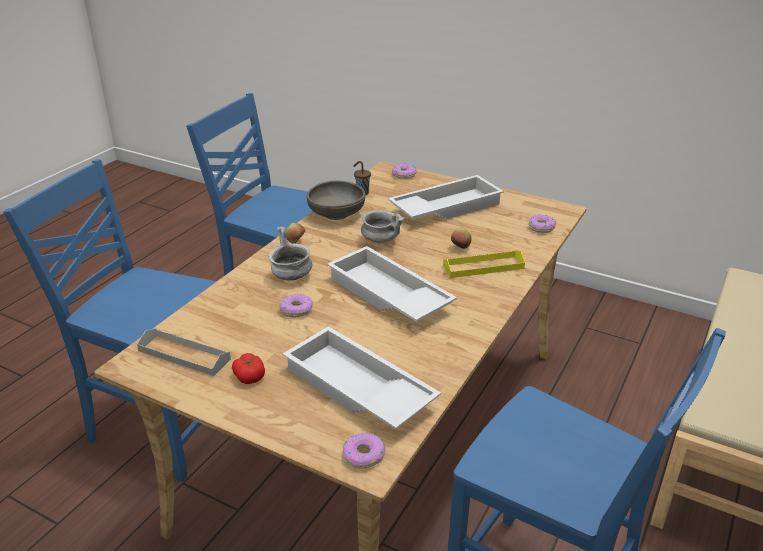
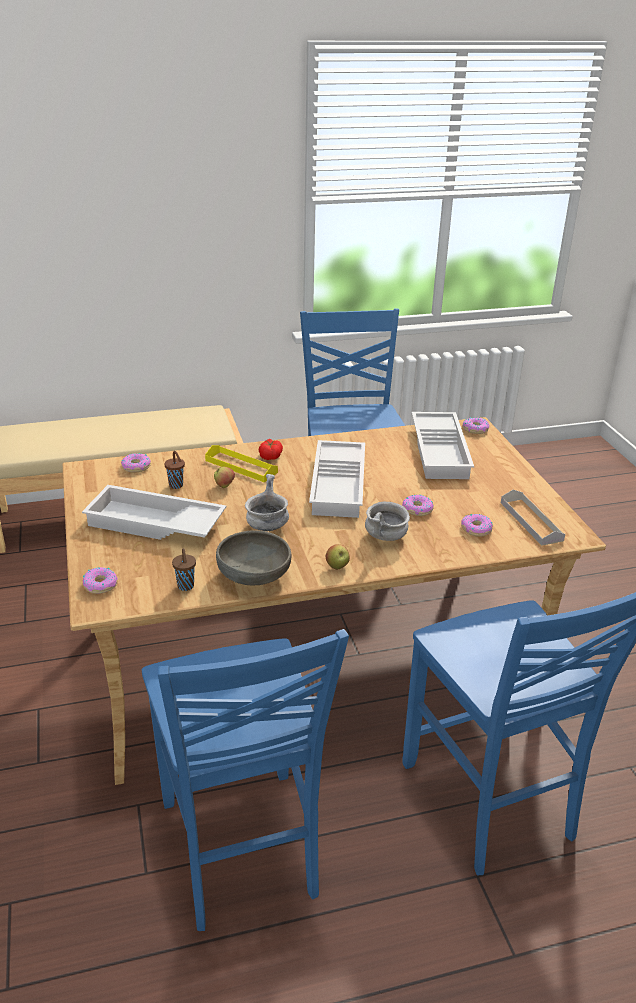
camera: 135 degrees left, 0 degrees up
(227, 319) = (476, 529): none -> donut
(249, 376) = (497, 487): tomato -> tomato (270, 456)
(488, 231) = (176, 486): none -> brown cup

